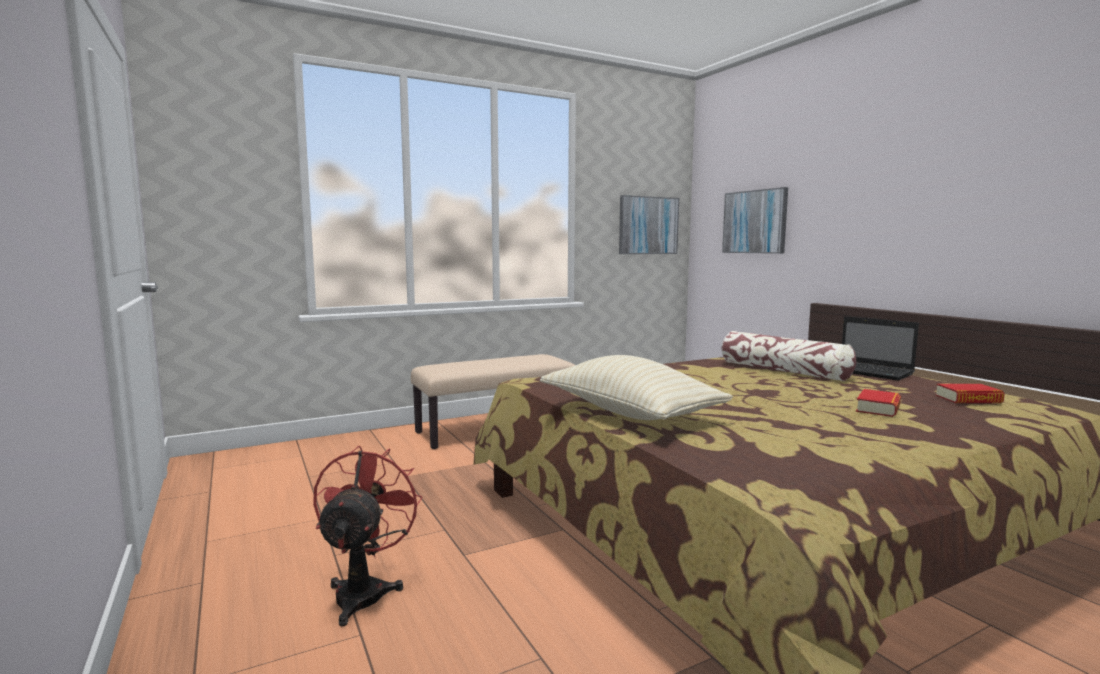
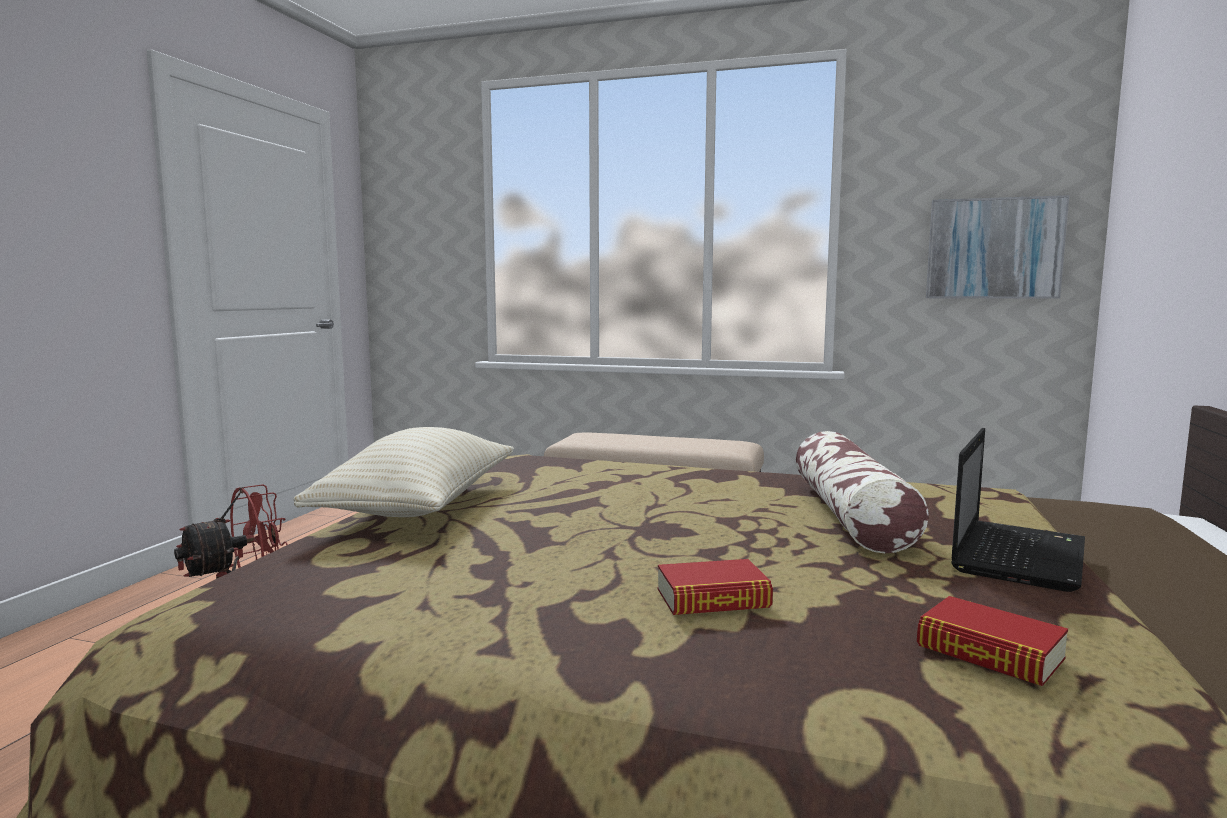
camera: 45 degrees right, 0 degrees up
(755, 222) = (1166, 232): picture -> none
(869, 372) = (1018, 555): laptop -> laptop turned 150 degrees counterclockwise

